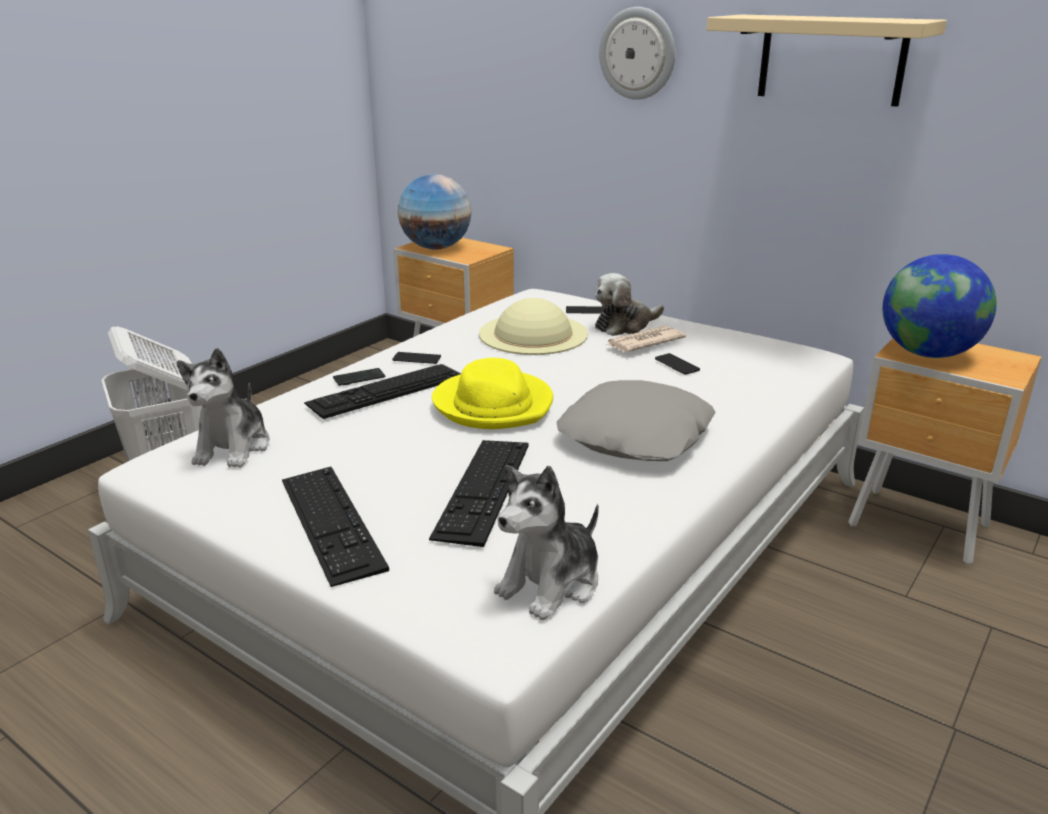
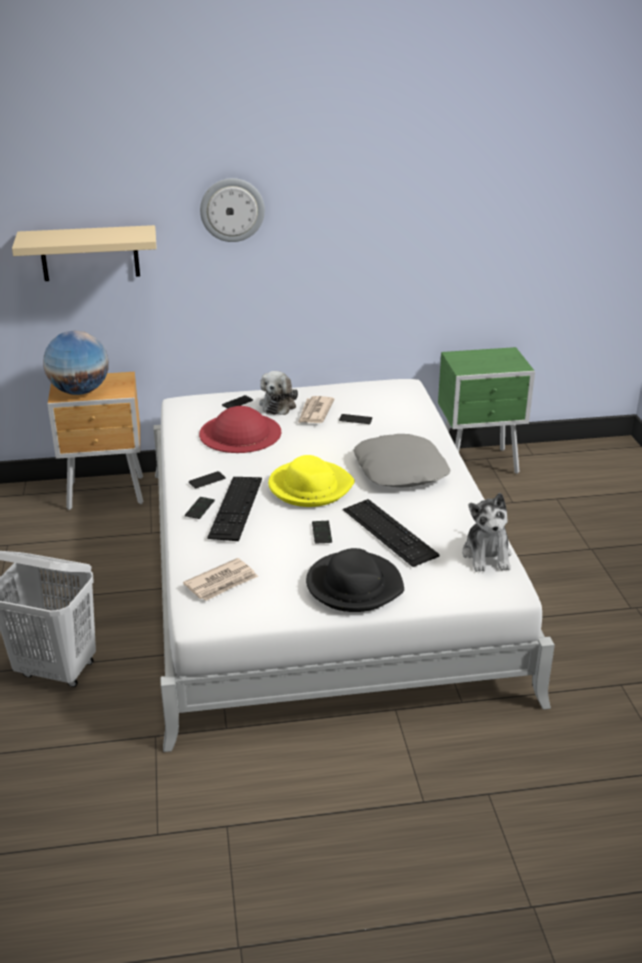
camera: 45 degrees left, 5 degrees up
(233, 447) = (222, 582): plush toy -> newspaper
(331, 522) = (354, 585): keyboard -> black hat
(412, 452) = (321, 533): none -> phone
(533, 334) = (240, 433): beige hat -> red hat
(831, 59) = (375, 200): beige shelf -> beige shelf (89, 253)
(921, 528) = (479, 464): brown nightstand -> green nightstand
(927, 354) = (474, 364): globe -> none

